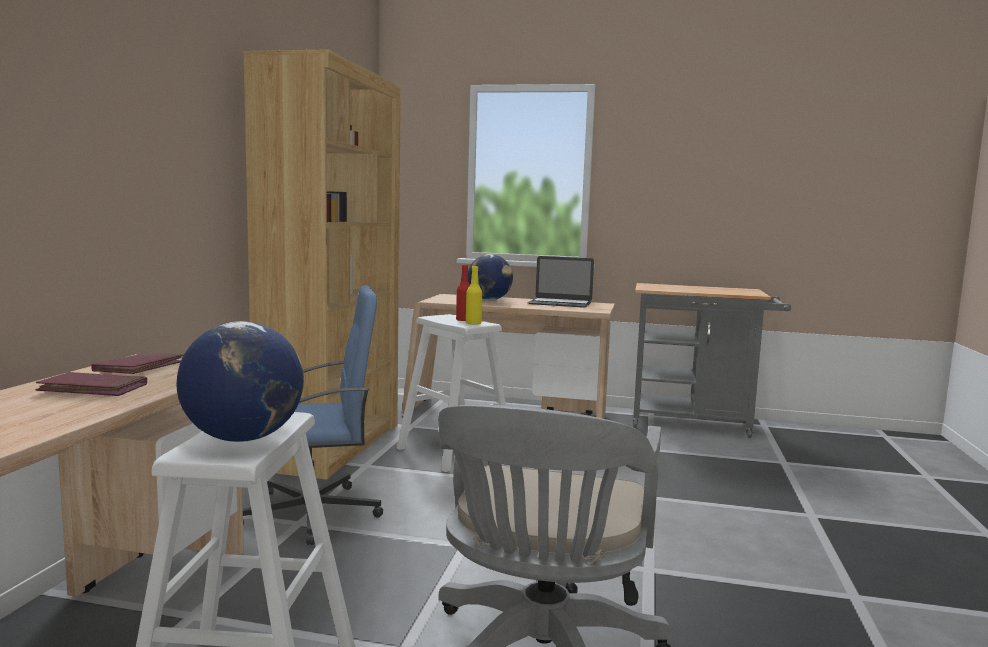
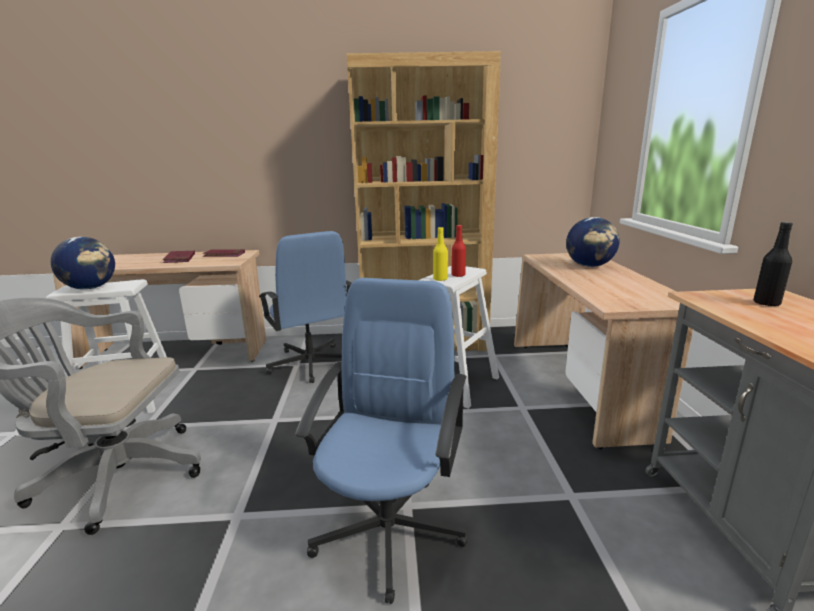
camera: 75 degrees right, 10 degrees up
(560, 303) = (633, 287): laptop -> none
(666, 287) = (766, 303): none -> black bottle
(676, 506) = (389, 528): none -> blue office chair

